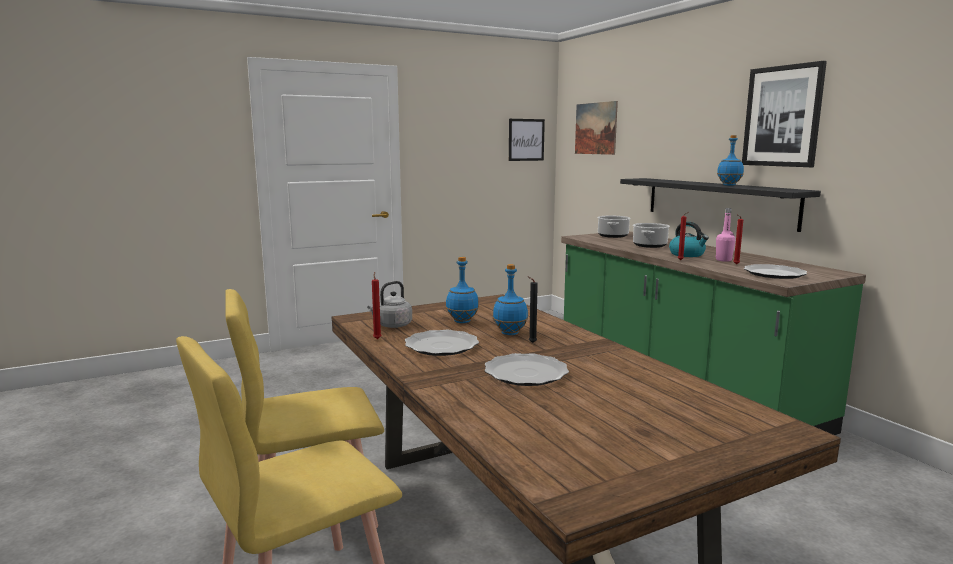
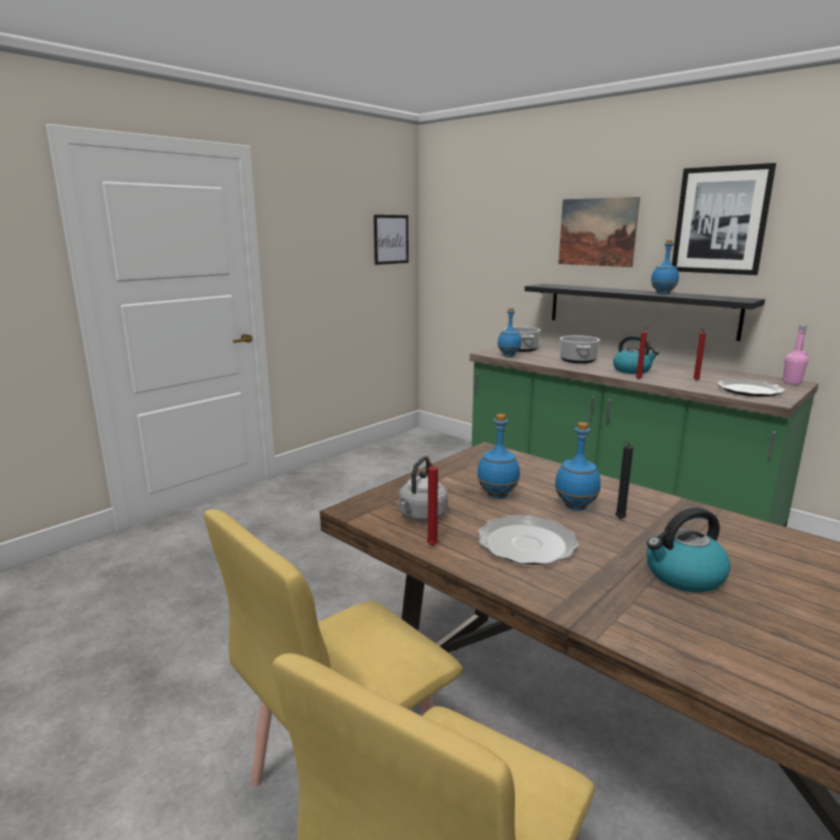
camera: 20 degrees left, 5 degrees up
(526, 373) = (683, 576): plate -> kettle
(592, 239) = (508, 356): none -> blue bottle
(595, 128) = (475, 227): picture -> picture (597, 232)
(723, 260) = (676, 375): pink bottle -> pink bottle (792, 382)

